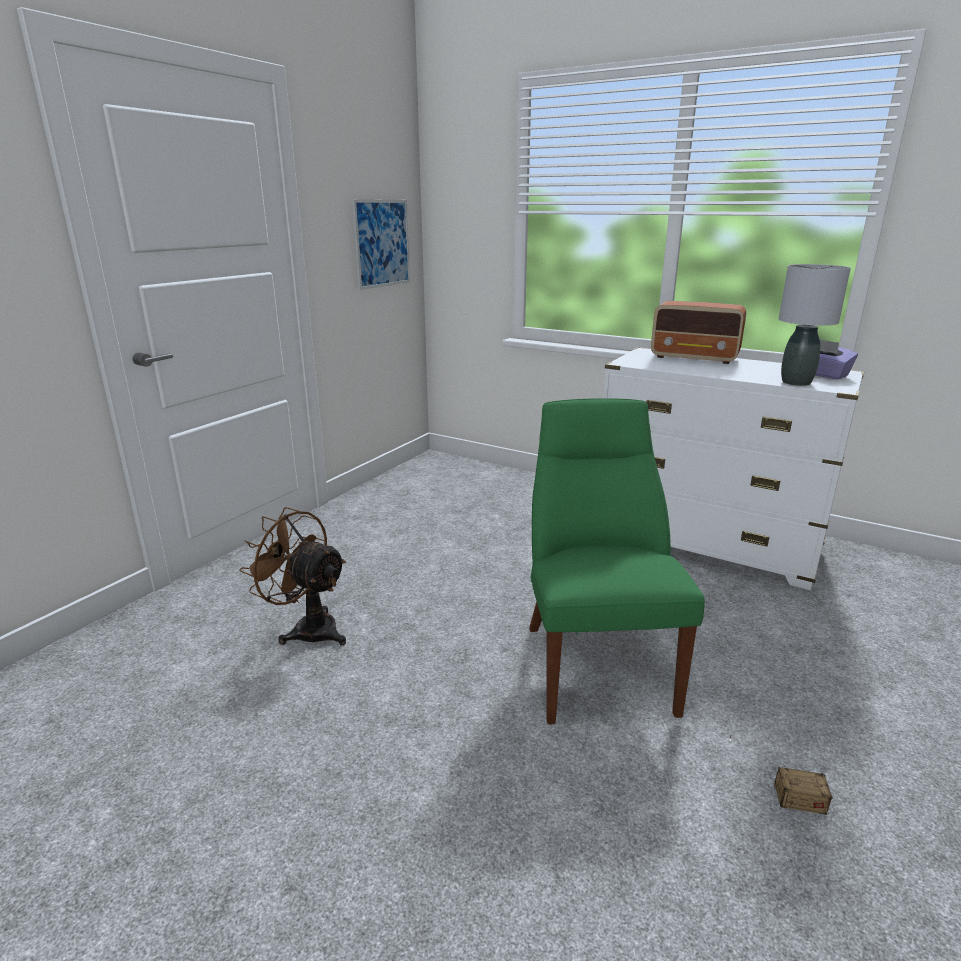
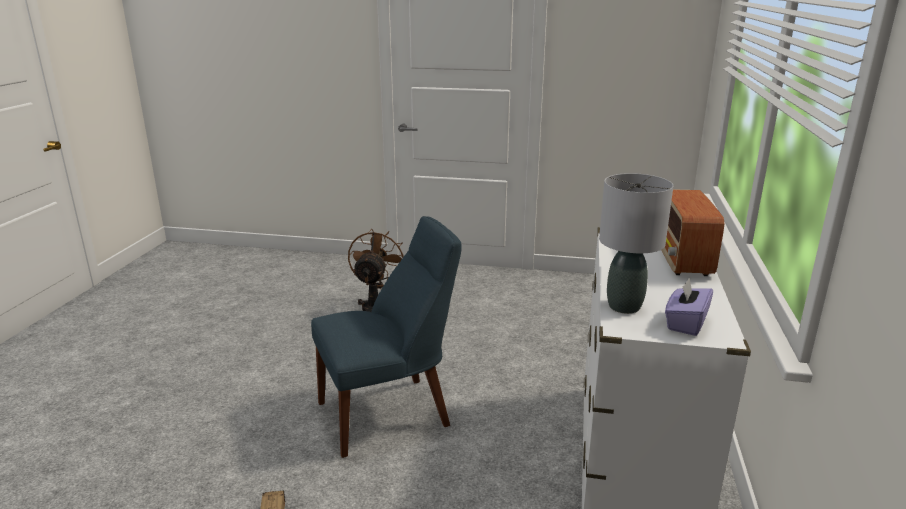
camera: 70 degrees right, 0 degrees up
(382, 243) = (642, 79): picture -> none
(595, 662) = (389, 413): green chair -> blue chair

